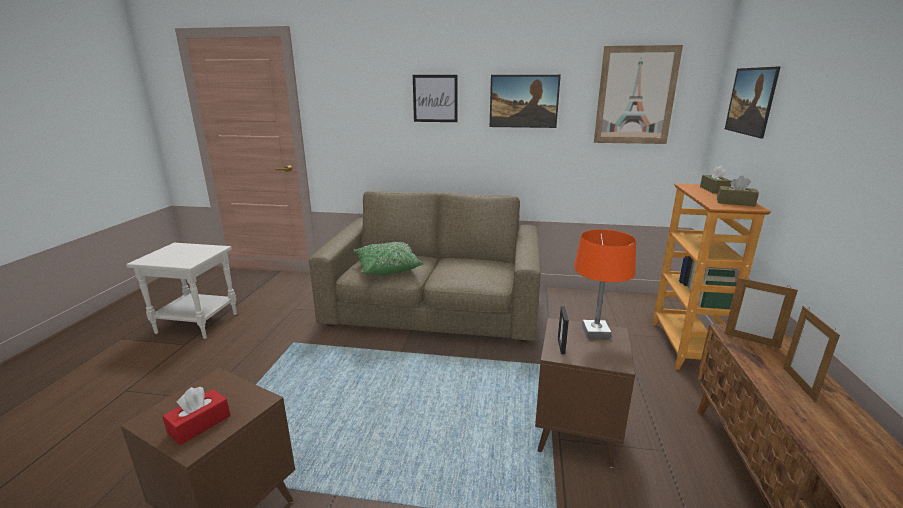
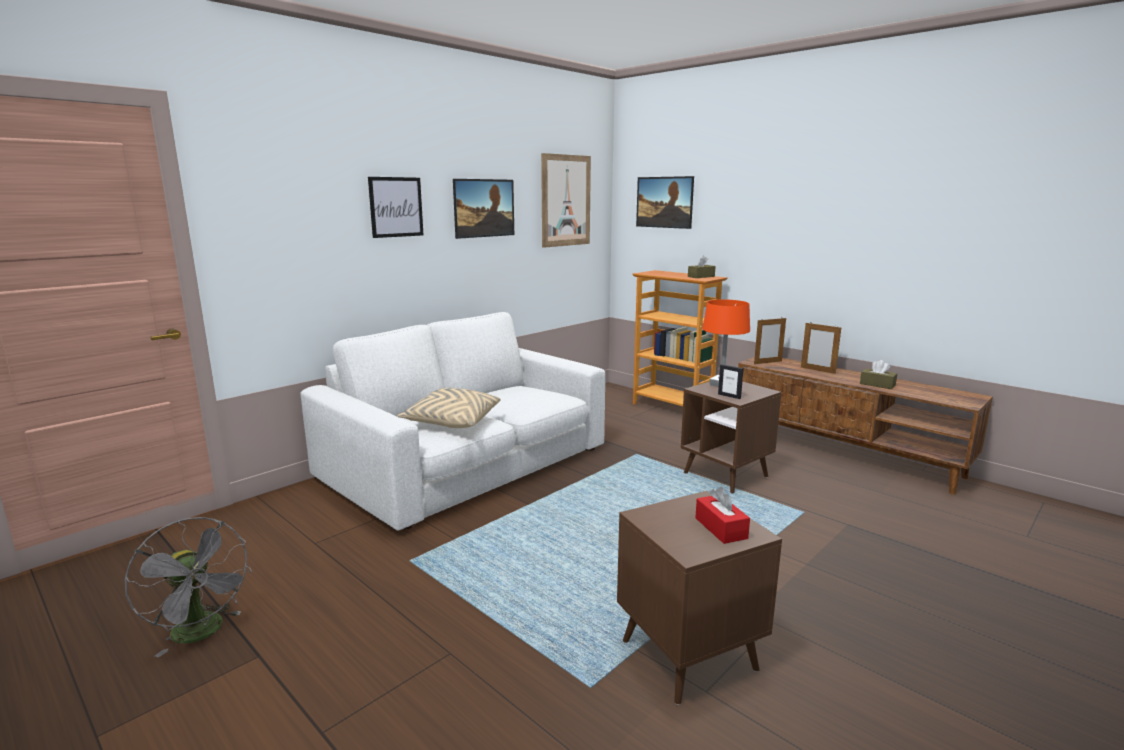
camera: 55 degrees left, 5 degrees down
(198, 323) = (203, 633): white side table -> grey fan
(387, 268) = (451, 422): green pillow -> beige pillow
(434, 306) = (467, 464): brown sofa -> white sofa
(714, 190) = (666, 273): brown tissue box -> brown tissue box (877, 384)

